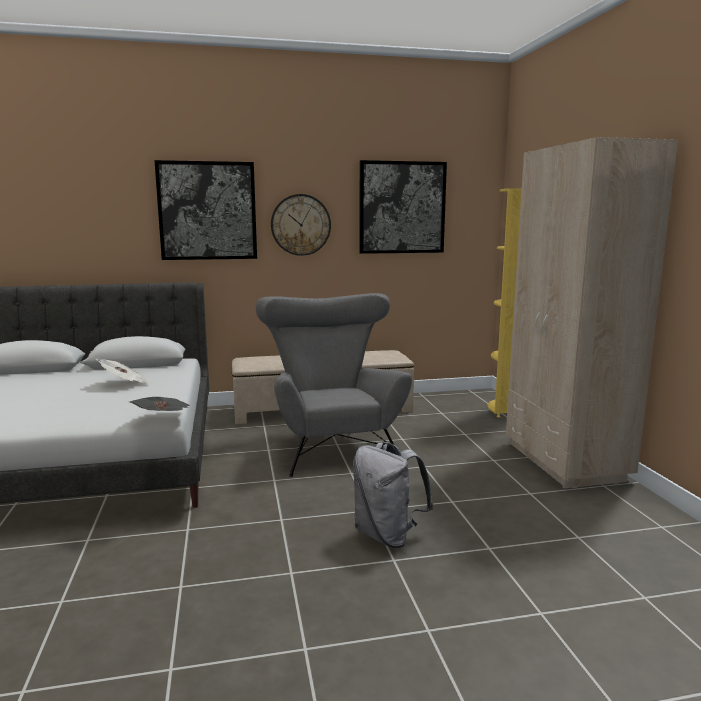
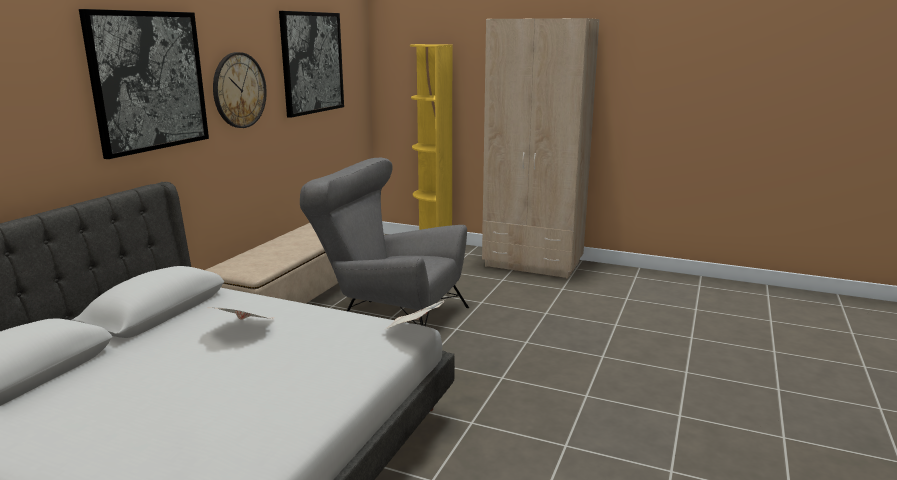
camera: 55 degrees left, 5 degrees up
(388, 535) = (569, 347): grey backpack -> none

